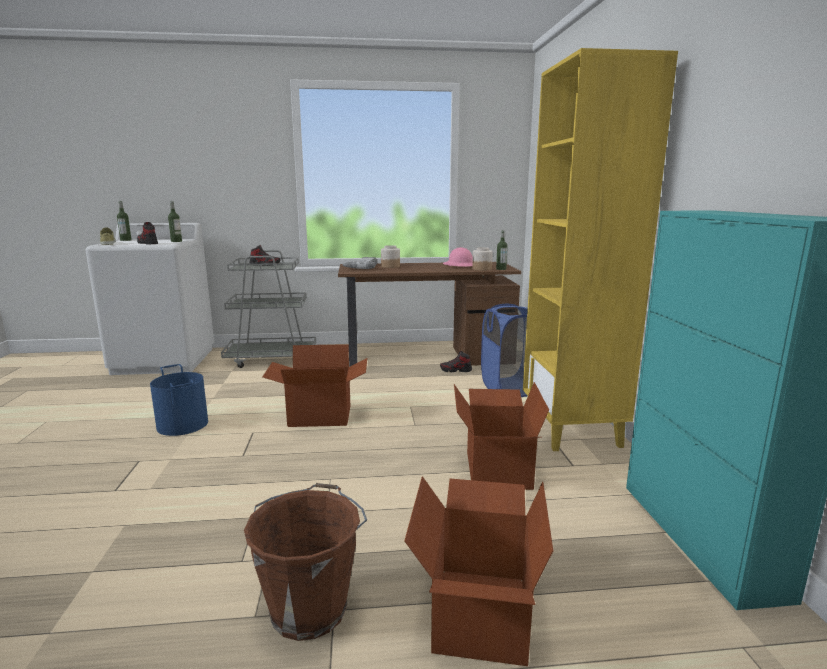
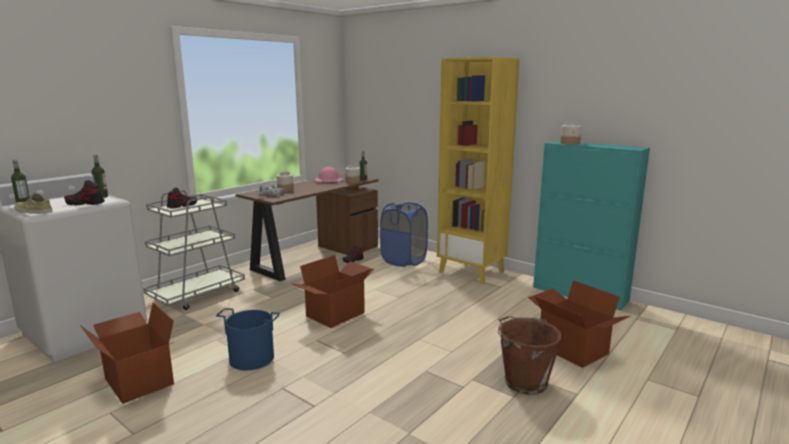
camera: 45 degrees left, 0 degrees up
(496, 469) = (478, 301): cardboard box -> cardboard box (137, 382)
(709, 211) = (570, 143): none -> jar

